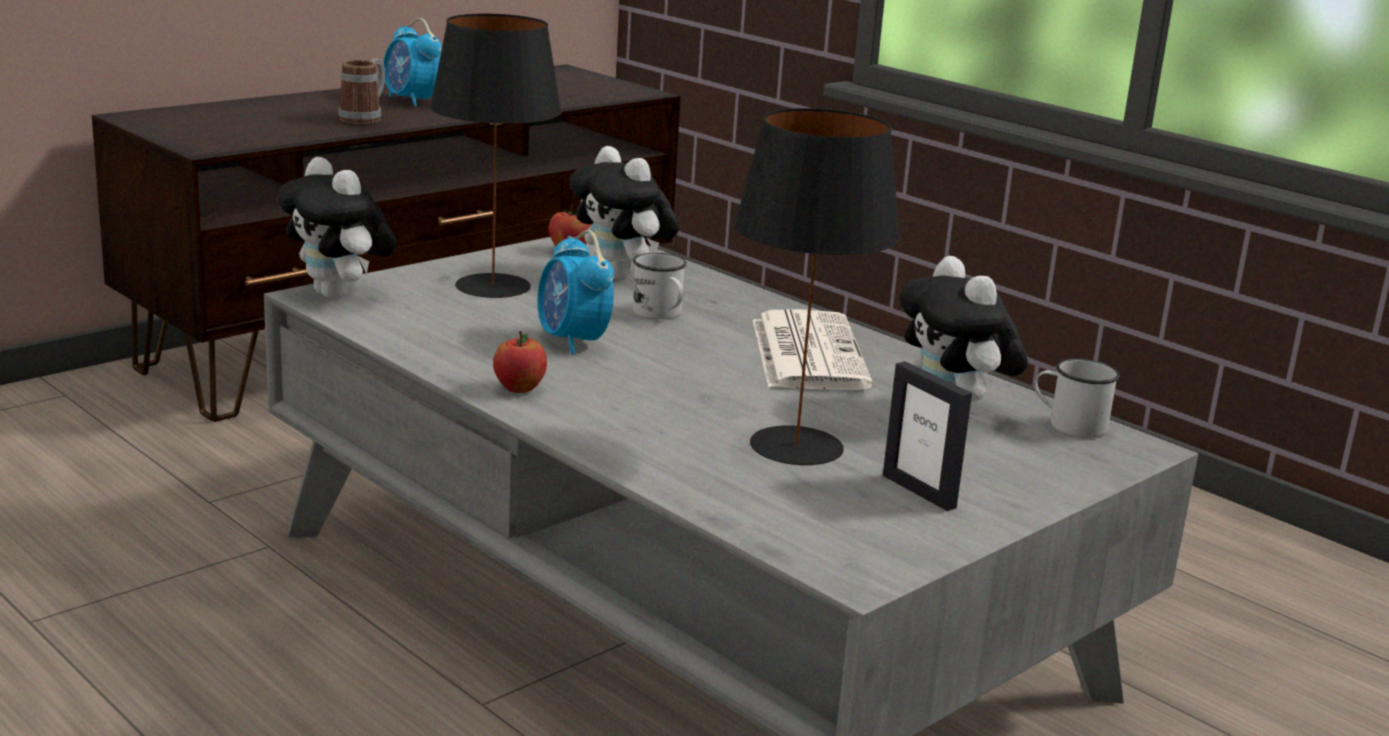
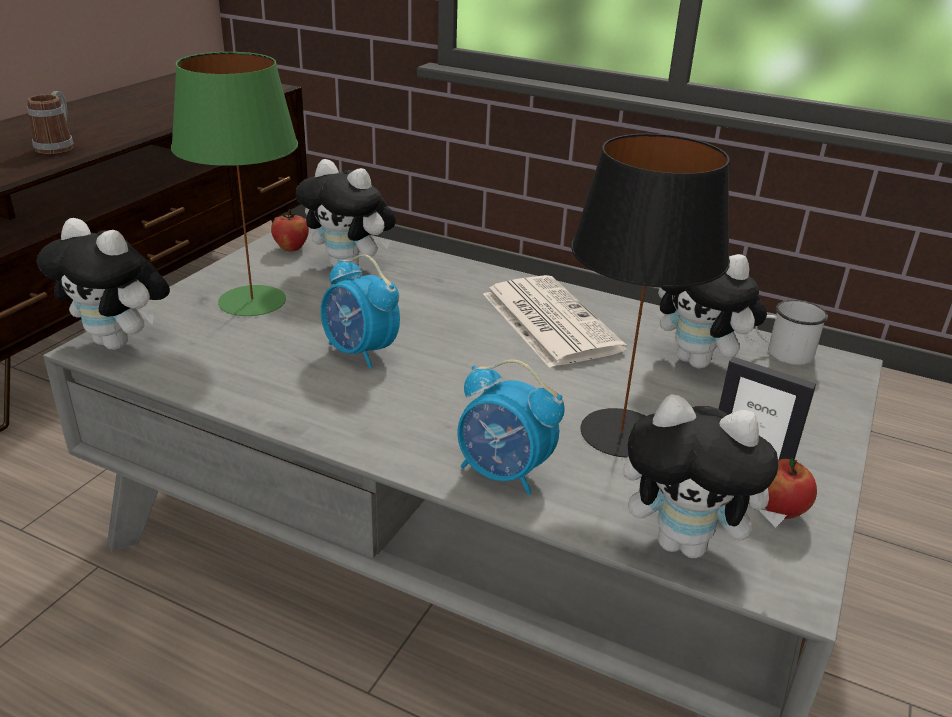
camera: 20 degrees left, 10 degrees up
(412, 101) = (89, 121): alarm clock -> alarm clock (504, 473)
(492, 286) = (252, 301): black table lamp -> green table lamp
(519, 388) = (352, 423): apple -> apple (780, 510)
(661, 314) = (410, 303): white mug -> none
(779, 527) = (686, 543): none -> plush toy

